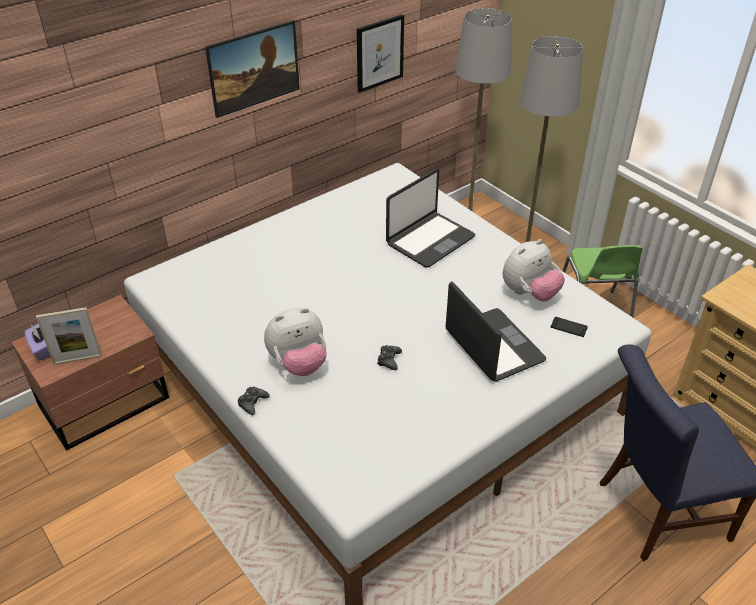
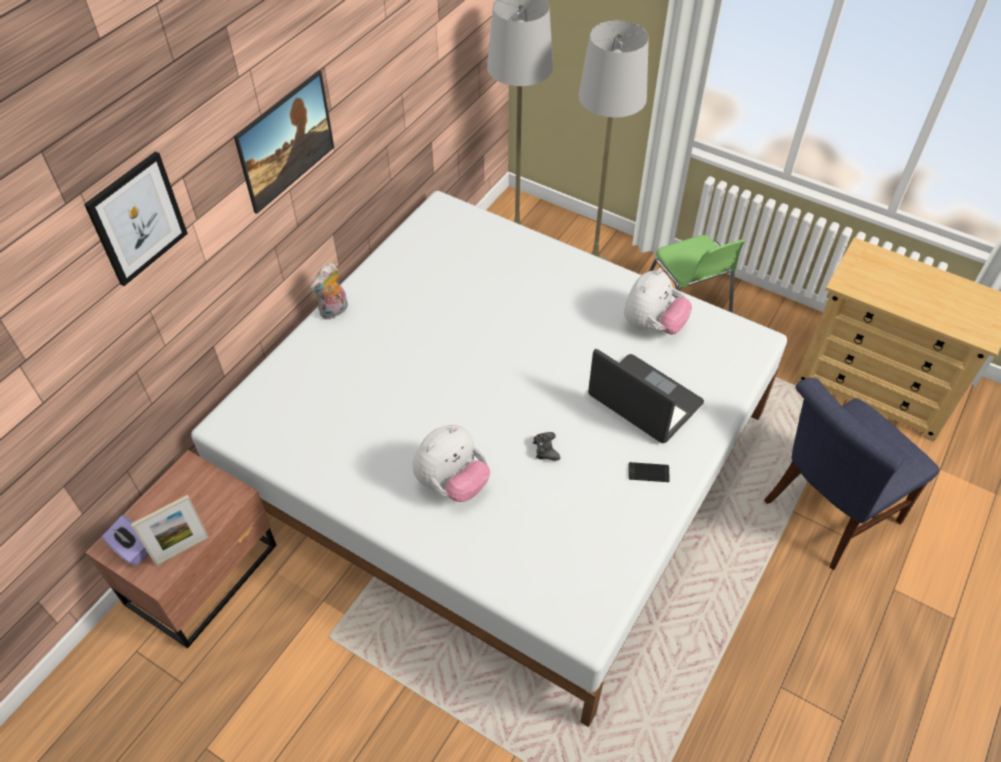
camera: 20 degrees left, 10 degrees up
(252, 403) = (425, 547): black game controller -> none
(273, 225) = (334, 311): none -> plush toy
(379, 53) = (405, 74): picture -> picture (137, 219)
(429, 240) = (520, 286): laptop -> none
(569, 327) = (708, 355): phone -> phone (648, 472)

